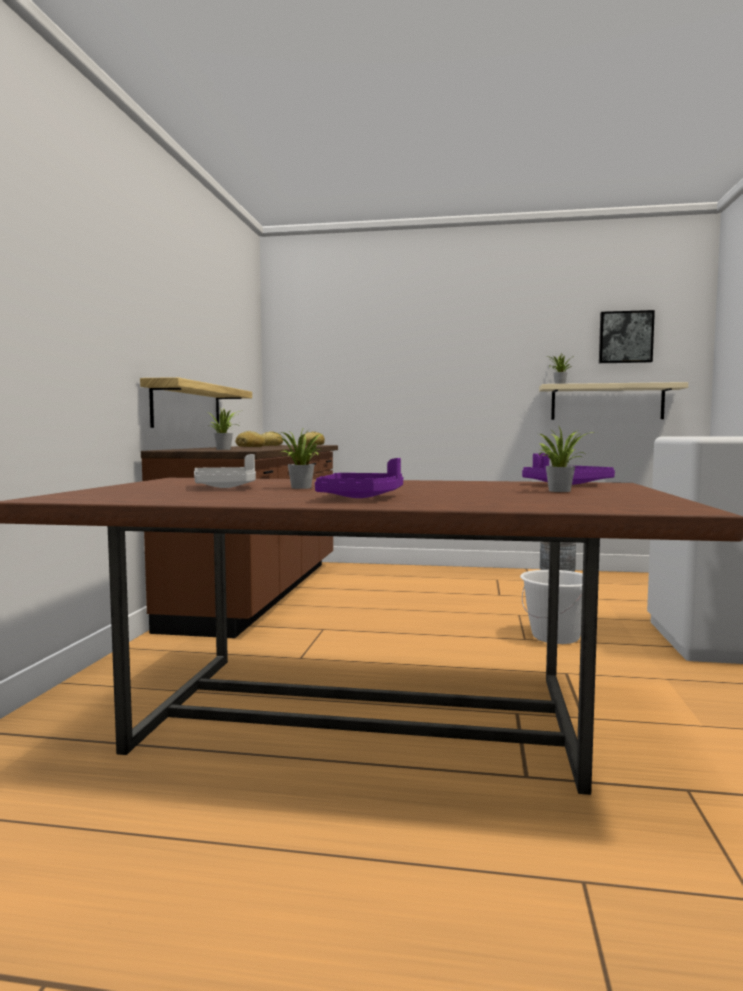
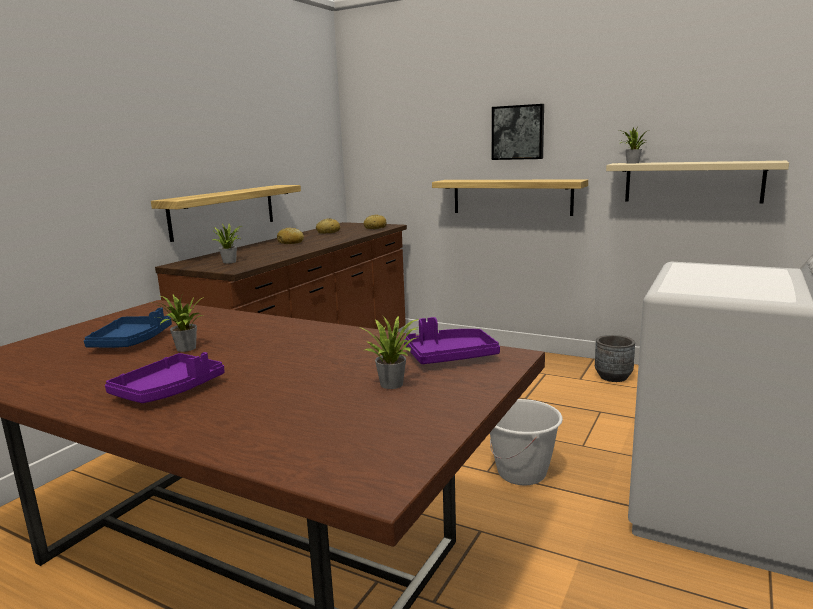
camera: 20 degrees right, 10 degrees up
(225, 487) = (132, 341): grey tray -> blue tray
(445, 417) = (511, 197): none -> shelf
(625, 337) = (720, 103): picture -> picture (518, 132)

